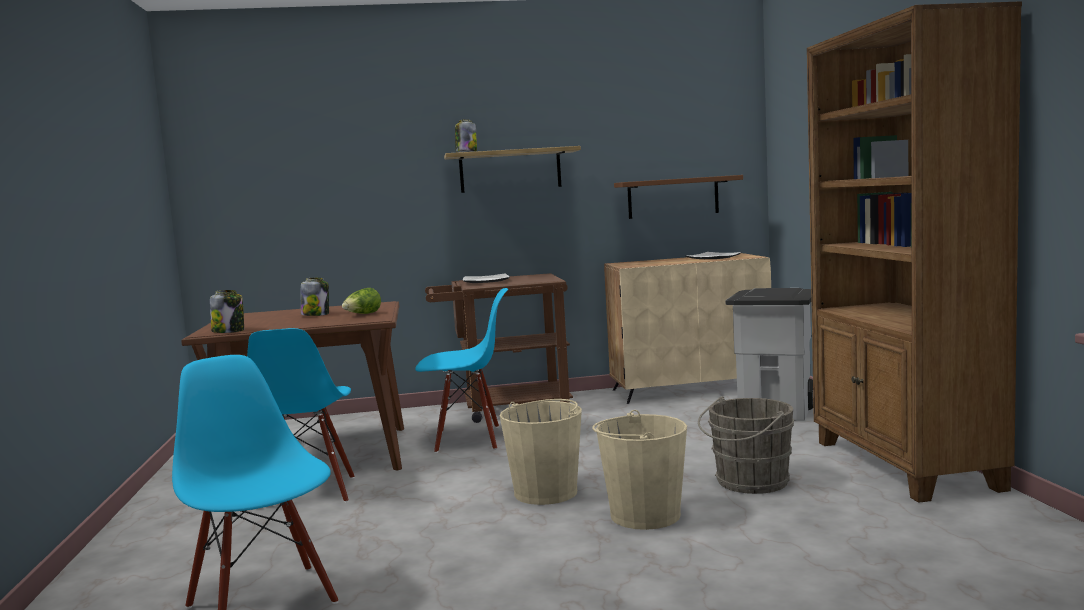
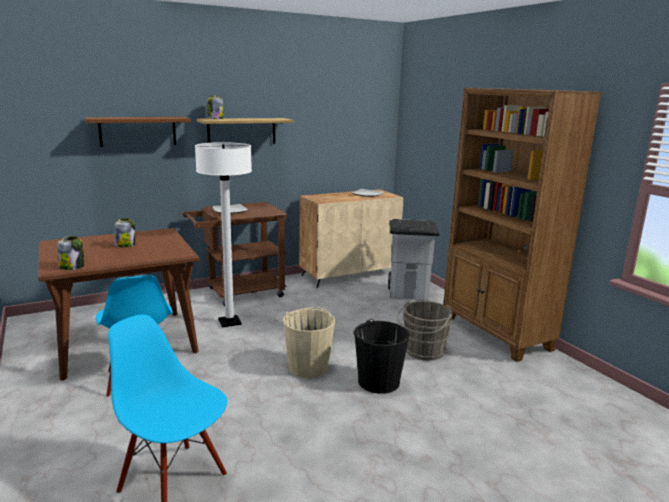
camera: 20 degrees left, 10 degrees up
(362, 314) = (164, 246): lettuce -> none
(468, 439) = (229, 322): blue chair -> white floor lamp
(644, 515) = (378, 382): beige bucket -> black bucket
(673, 197) = (342, 153): brown shelf -> brown shelf (138, 131)

